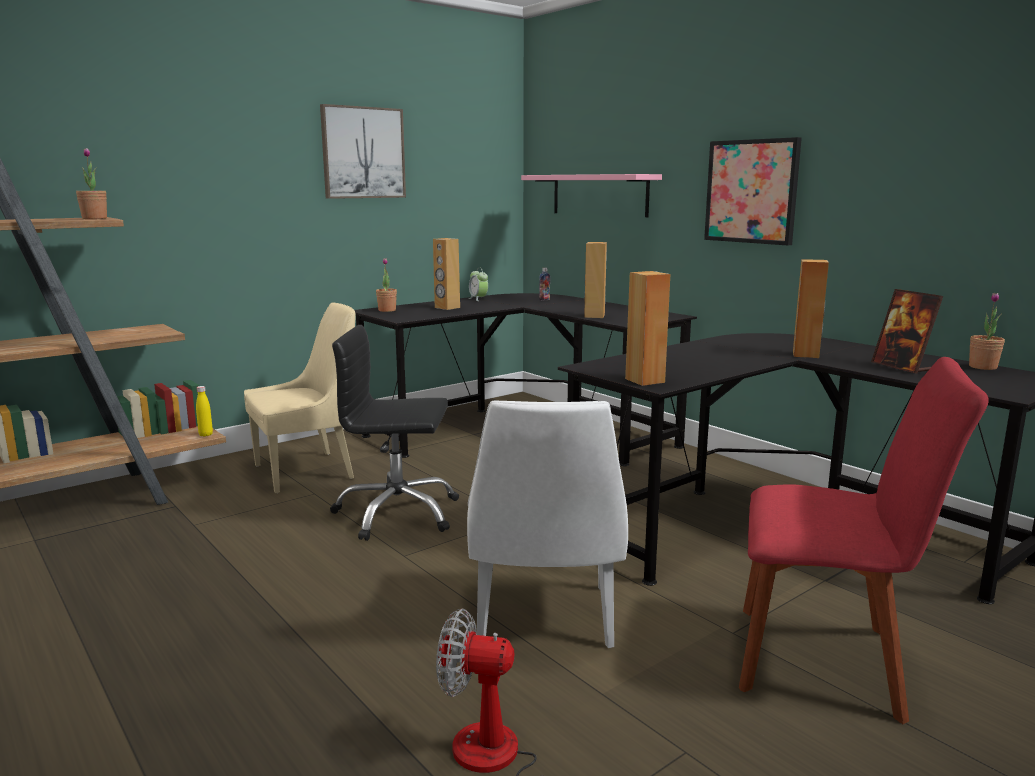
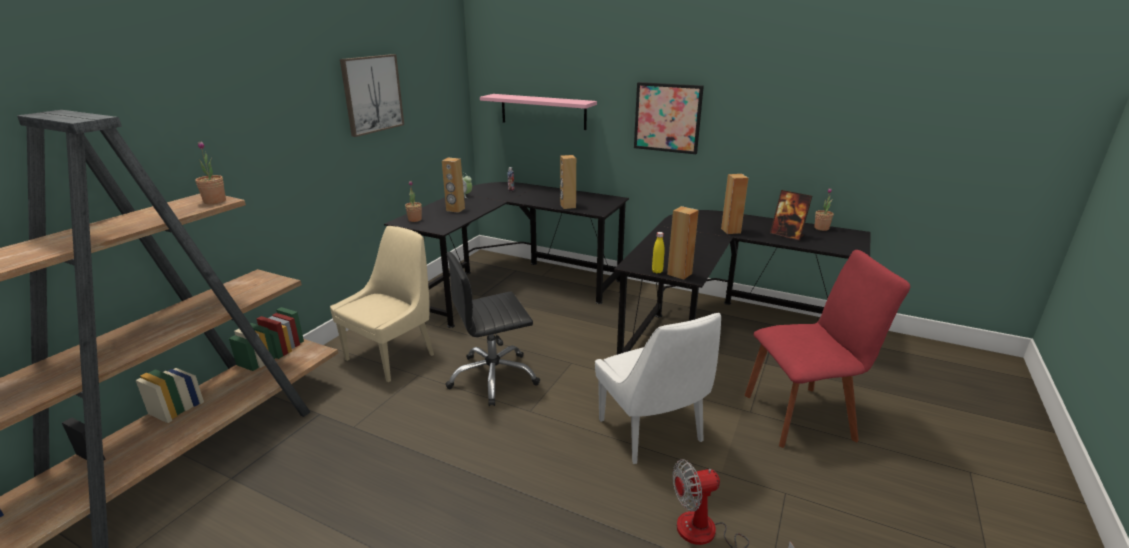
camera: 25 degrees left, 10 degrees up
(206, 434) = (319, 351): yellow bottle -> yellow bottle (657, 271)

